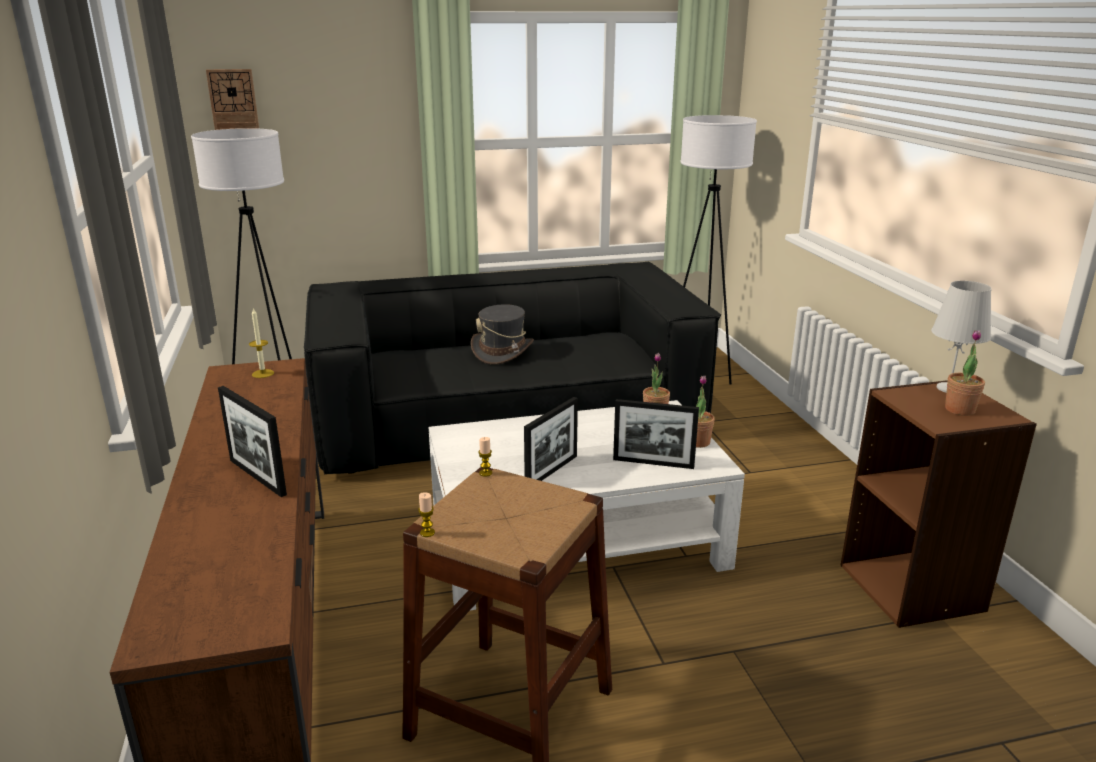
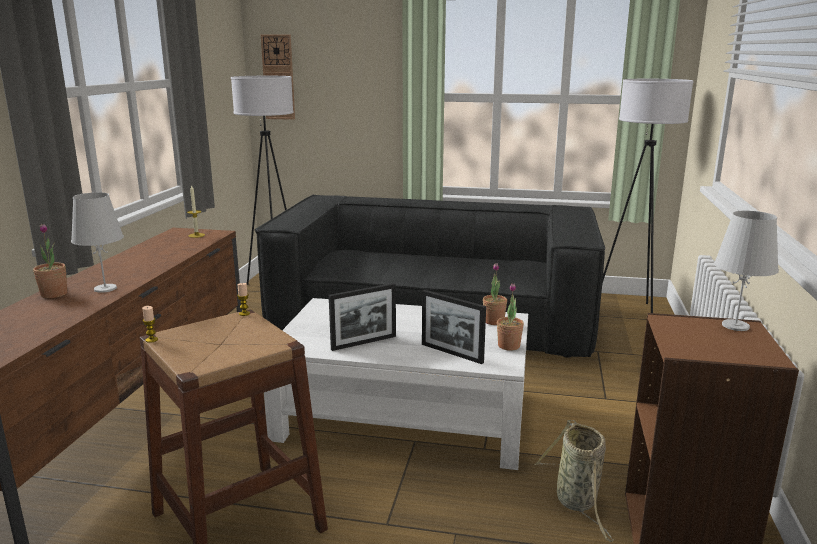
camera: 25 degrees right, 5 degrees down
(257, 477) = (105, 289): picture frame -> white table lamp
(502, 351) = (427, 260): grey hat -> none
(809, 585) = (577, 502): none -> basket
(959, 410) = (721, 344): potted plant -> potted plant (54, 294)

